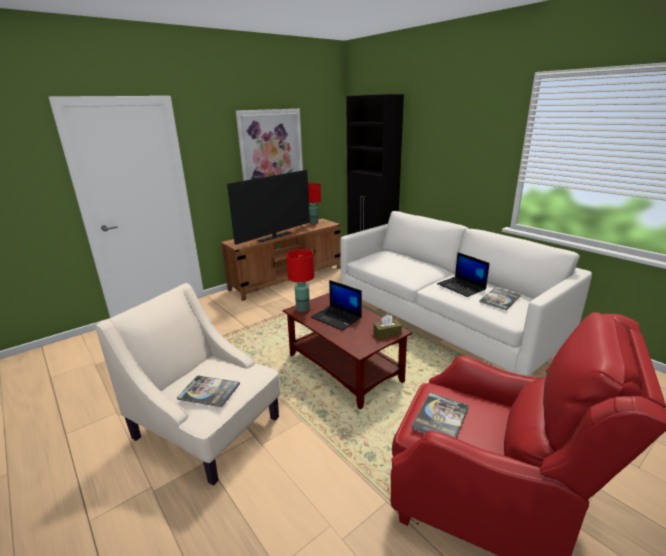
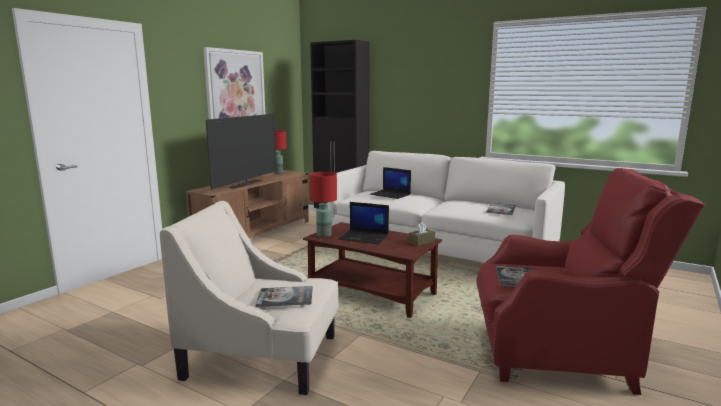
camera: 20 degrees left, 10 degrees down
(462, 287) = (463, 205): laptop -> laptop (391, 194)

